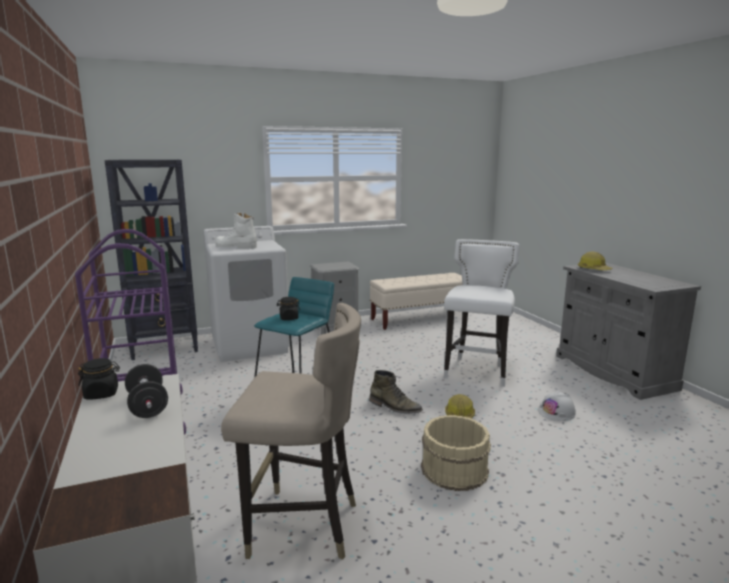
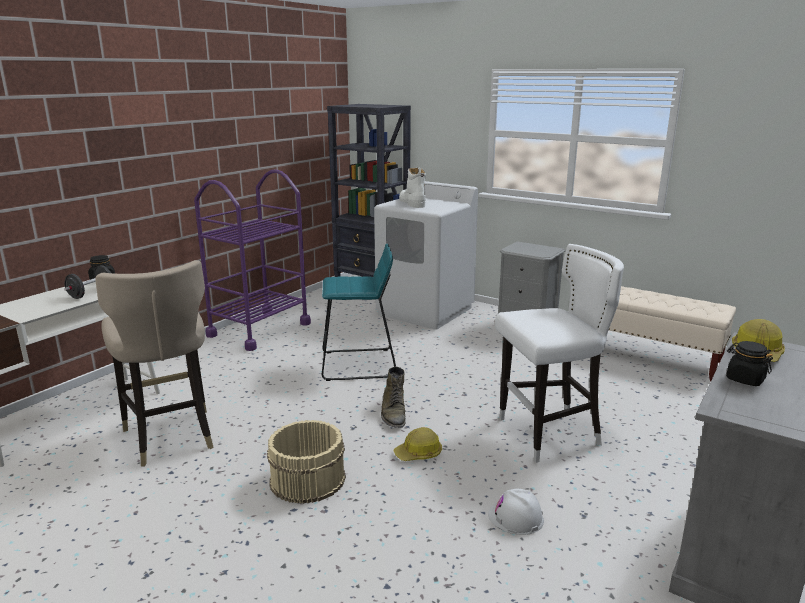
camera: 55 degrees right, 5 degrees up
(288, 318) = (349, 282): black jar -> black jar (745, 379)

